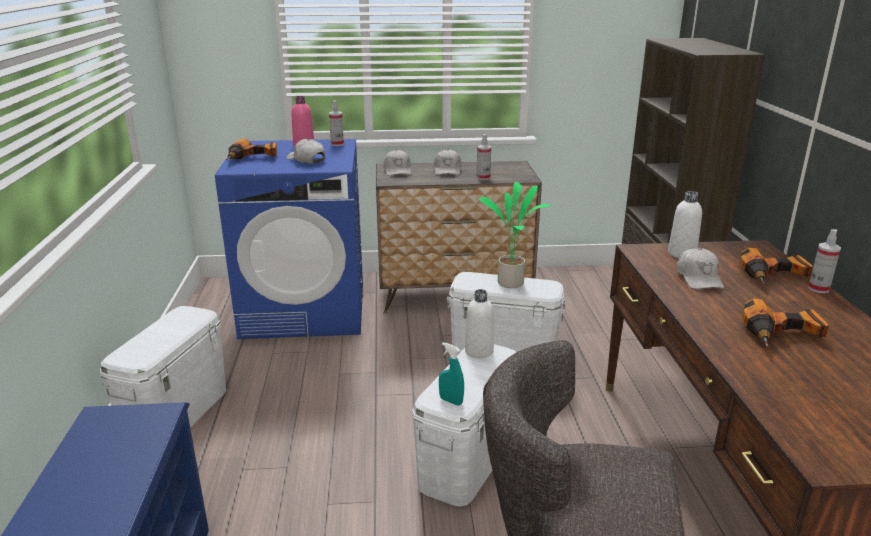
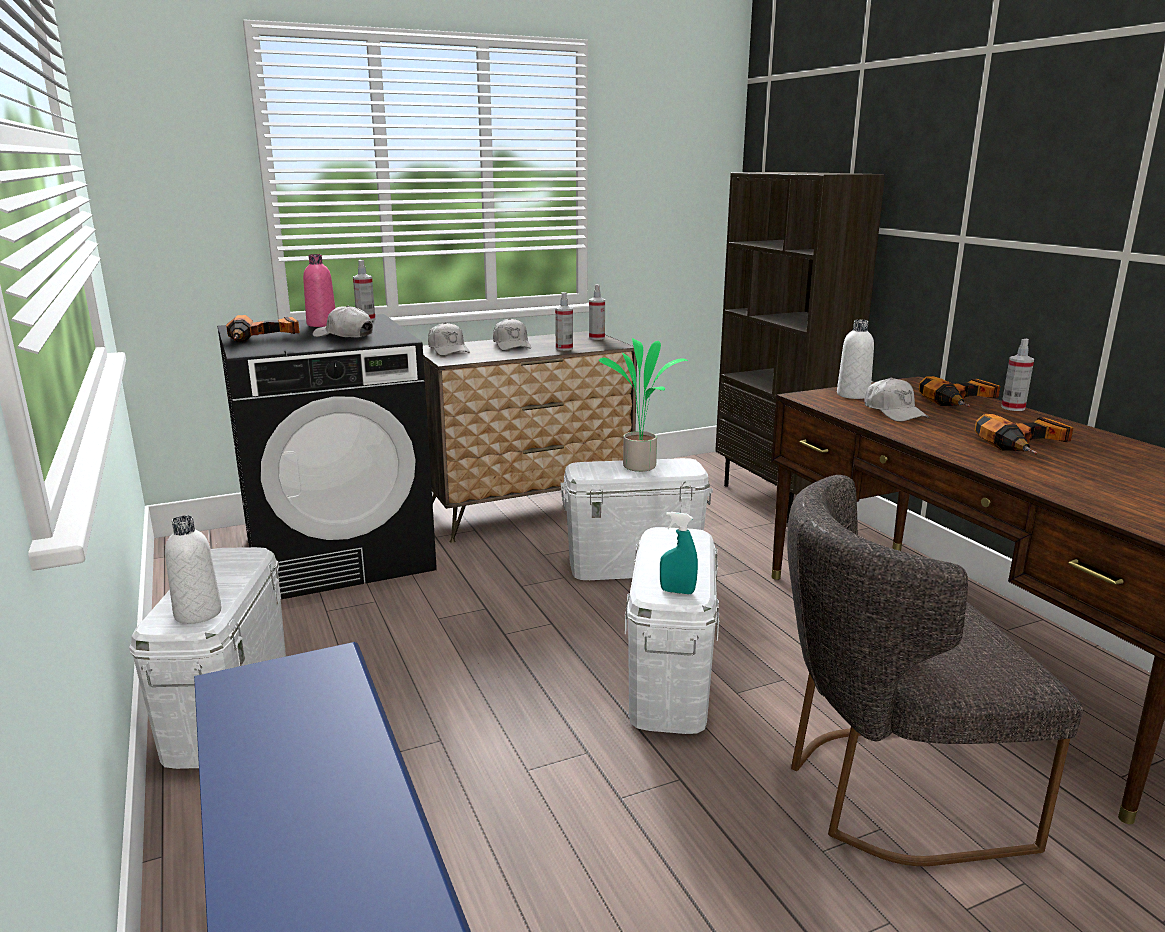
camera: 20 degrees left, 5 degrees down
(305, 310) = (339, 554): blue washing machine -> black washing machine
(479, 351) = (664, 537): white bottle -> white bottle (198, 613)
(519, 169) = (596, 338): none -> spray bottle

